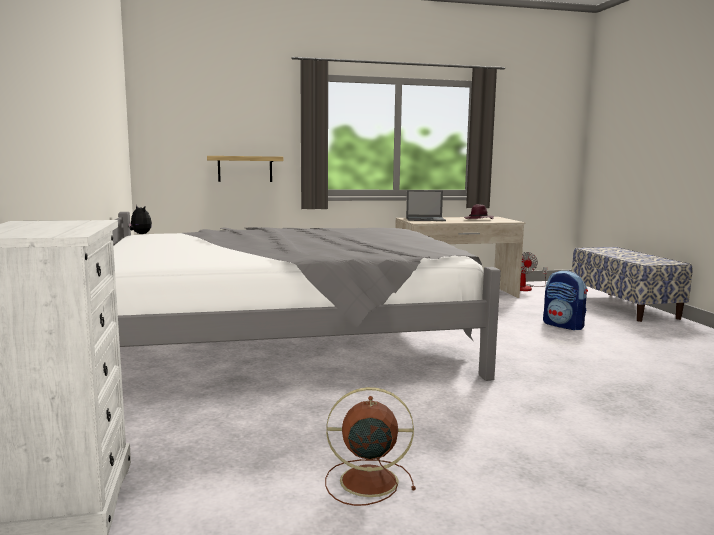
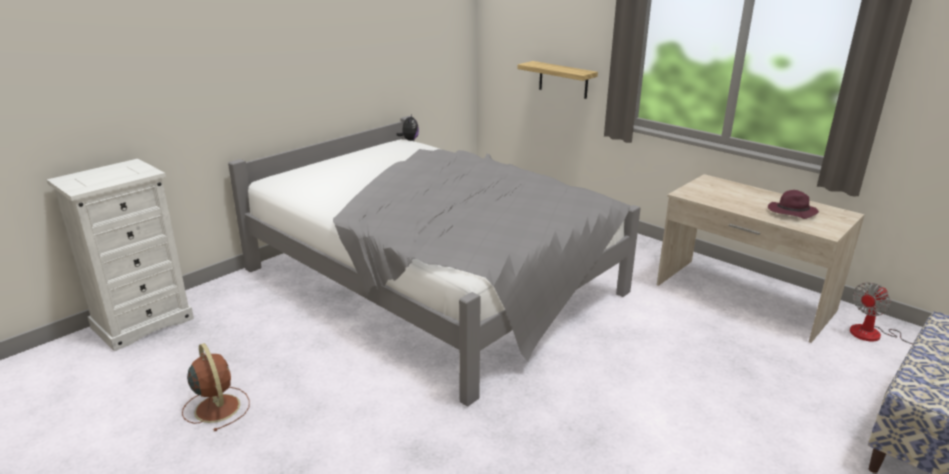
camera: 55 degrees right, 15 degrees up
(426, 219) = (721, 189): laptop -> none
(564, 325) = (731, 407): backpack -> none

